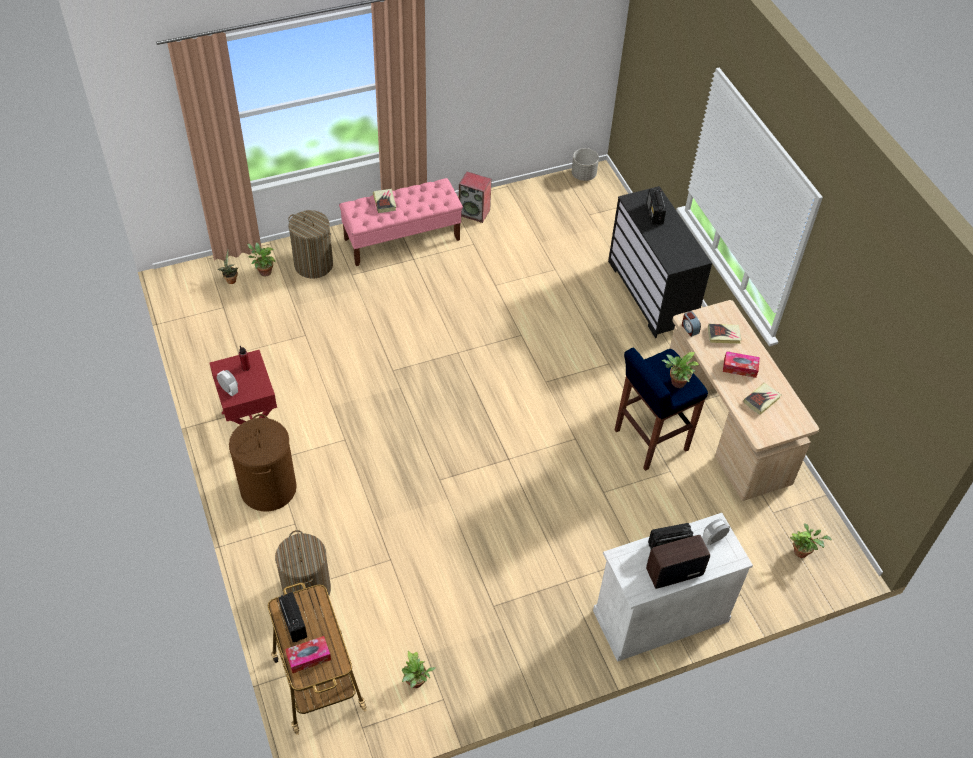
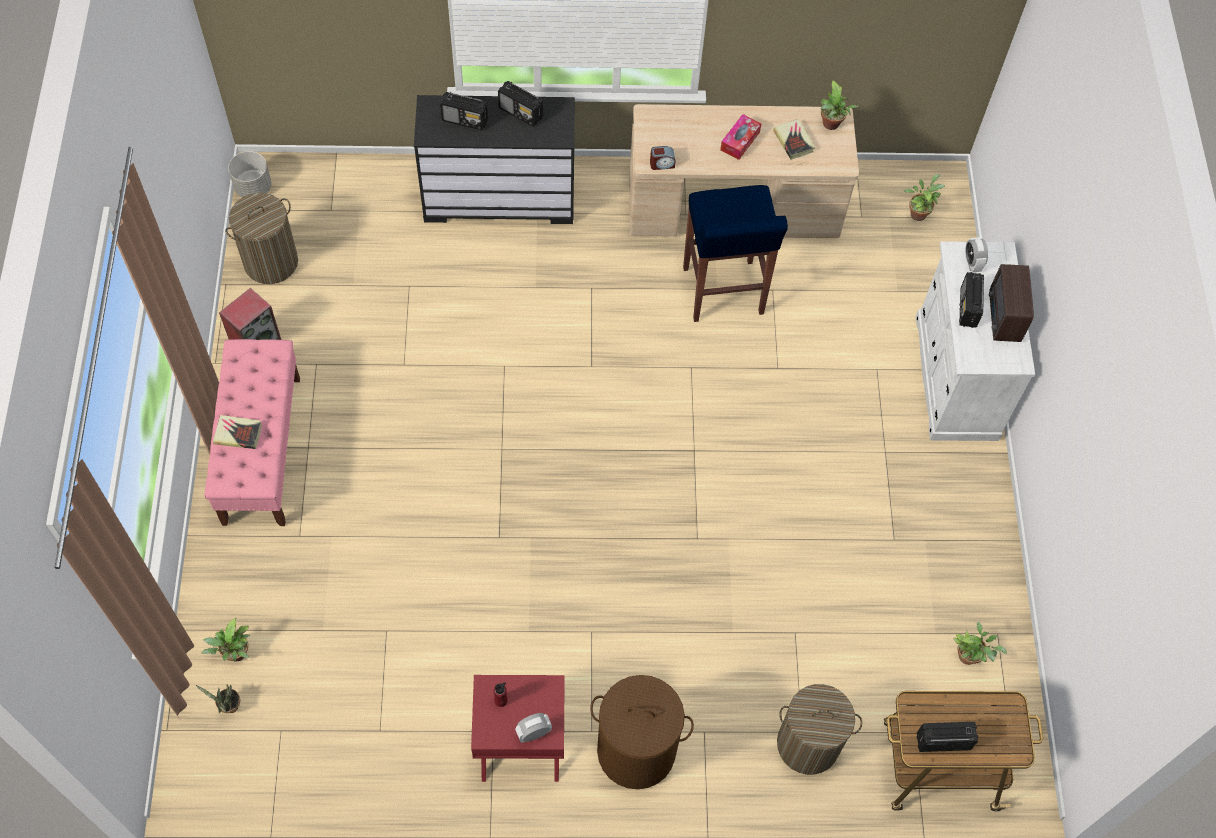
camera: 70 degrees left, 10 degrees up
(308, 657) = (995, 736): tissue box -> none
(314, 265) = (255, 581): laundry basket -> laundry basket (271, 262)
(676, 383) = (746, 210): potted plant -> potted plant (831, 125)
(679, 239) = (521, 113): none -> radio
(724, 335) = (686, 135): book -> none

